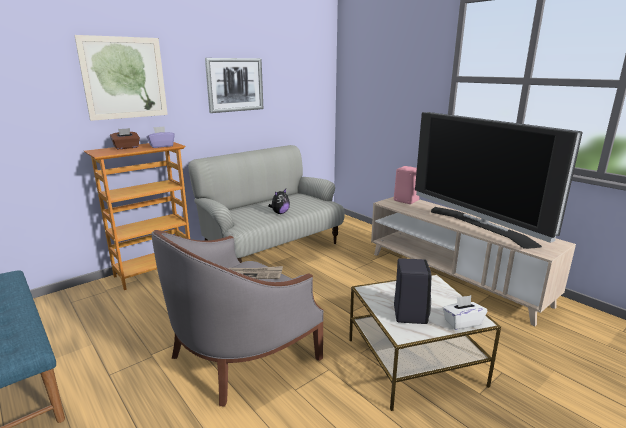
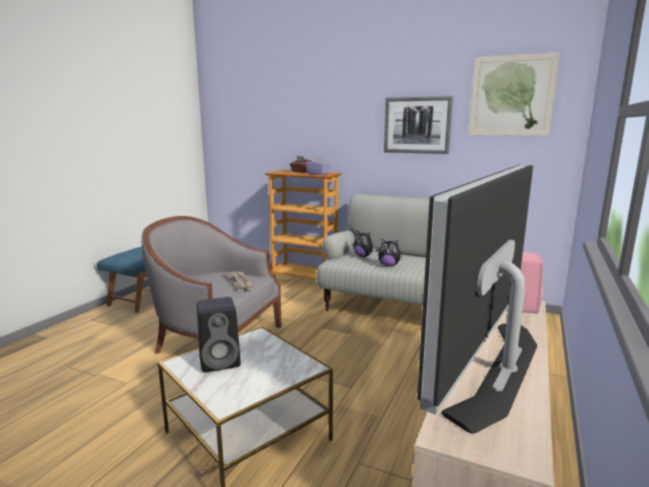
camera: 65 degrees right, 5 degrees down
(124, 78) = (316, 116): picture -> picture (511, 96)
(245, 215) = (363, 256): none -> plush toy
(462, 322) = (215, 394): white tissue box -> none

